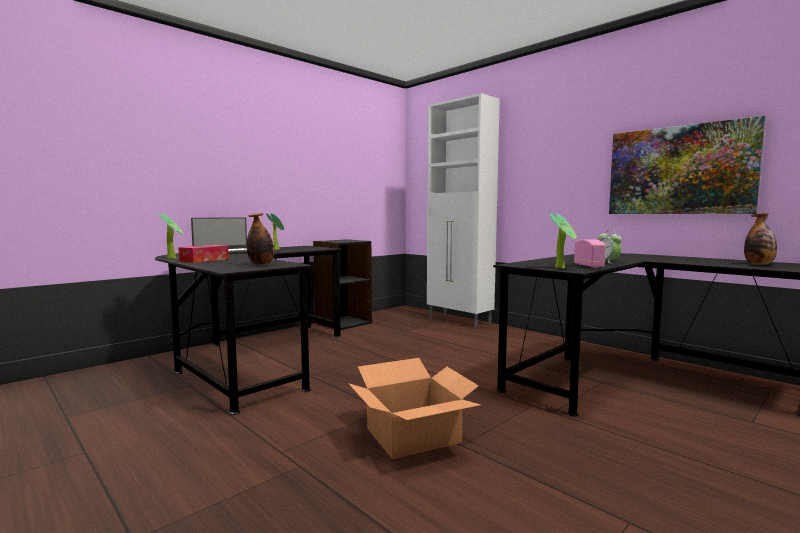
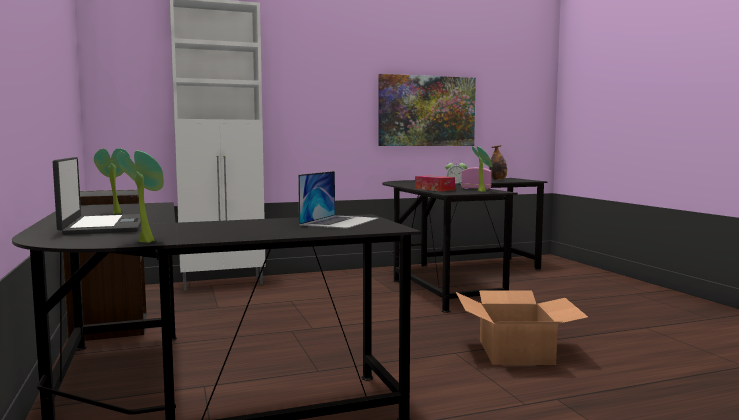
camera: 65 degrees left, 0 degrees up
(204, 260) = (225, 232): tissue box -> tissue box (434, 189)
(261, 264) = (340, 221): bottle -> laptop

